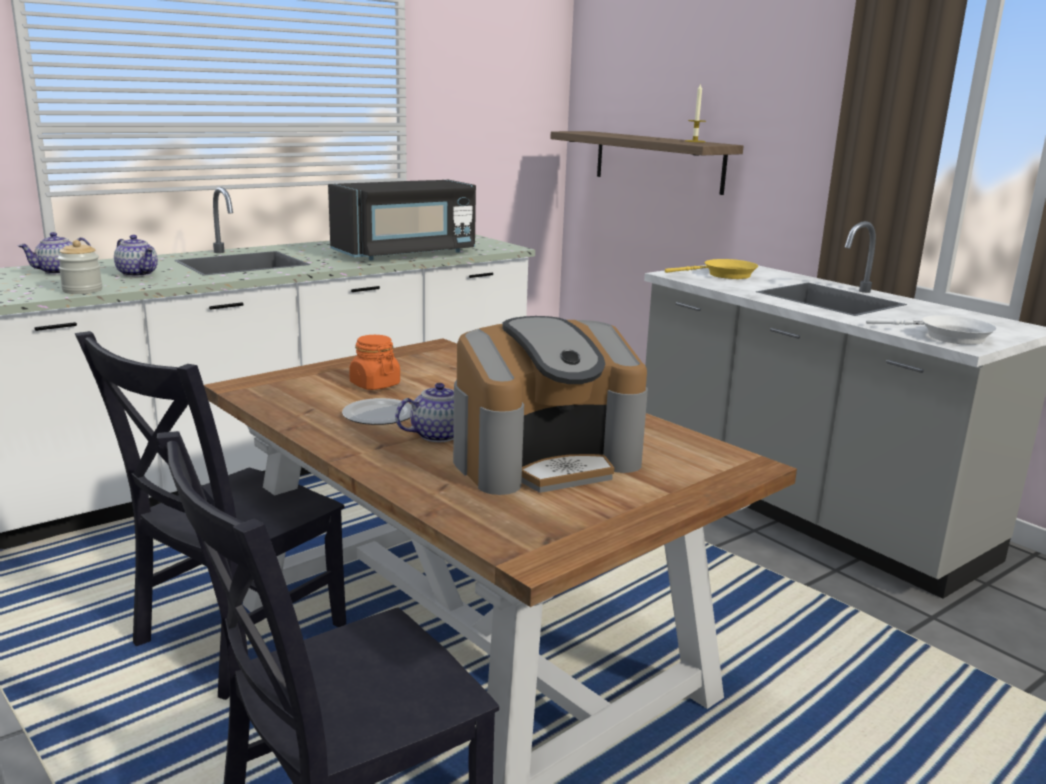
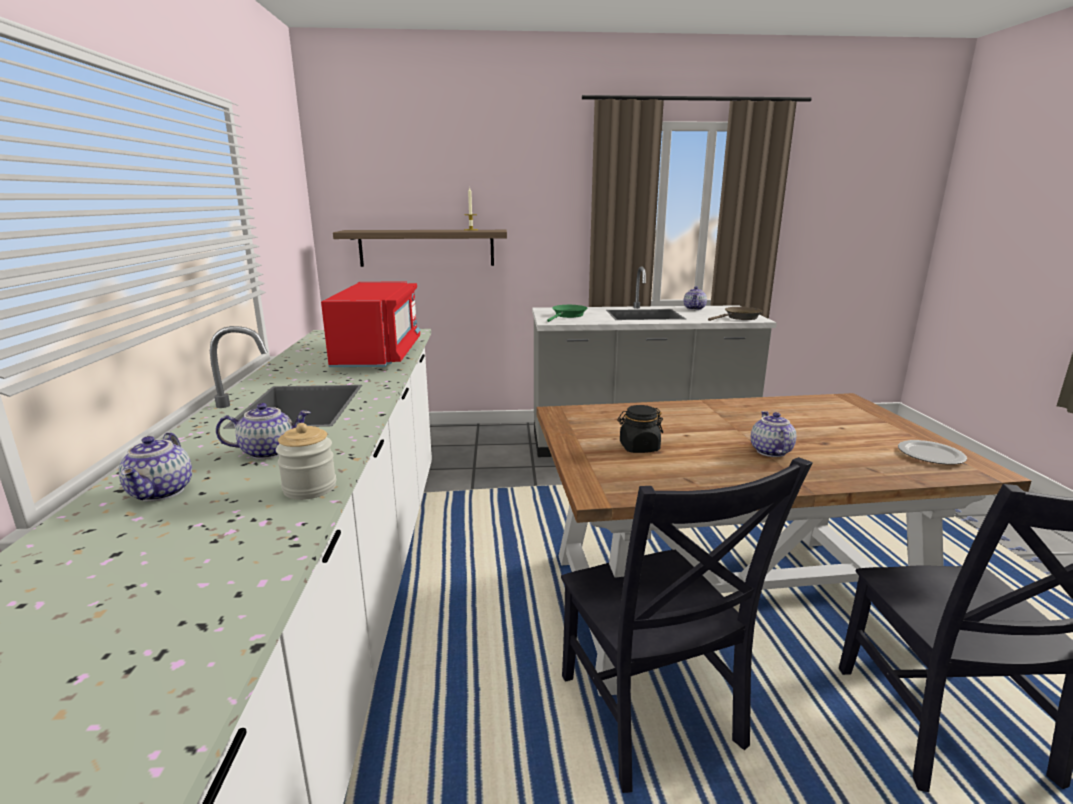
camera: 55 degrees left, 0 degrees up
(374, 384) = (639, 447): orange jar -> black jar
(380, 415) = (717, 459): plate -> plate (931, 455)
(406, 253) = (378, 355): black microwave -> red microwave
(545, 459) = (827, 435): coffee machine -> none
(724, 275) = (568, 316): yellow frying pan -> green frying pan
(946, 313) = (695, 309): none -> teapot
(948, 337) = (740, 318): white frying pan -> brown frying pan

